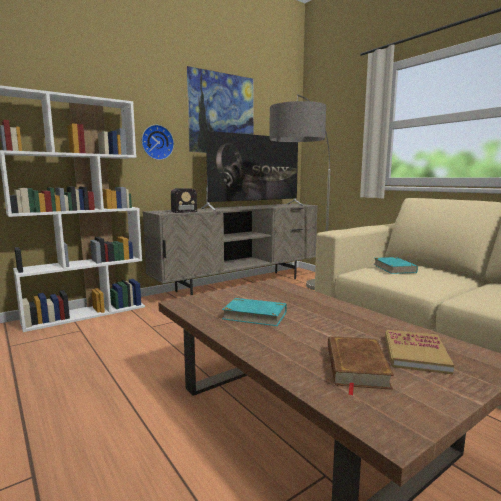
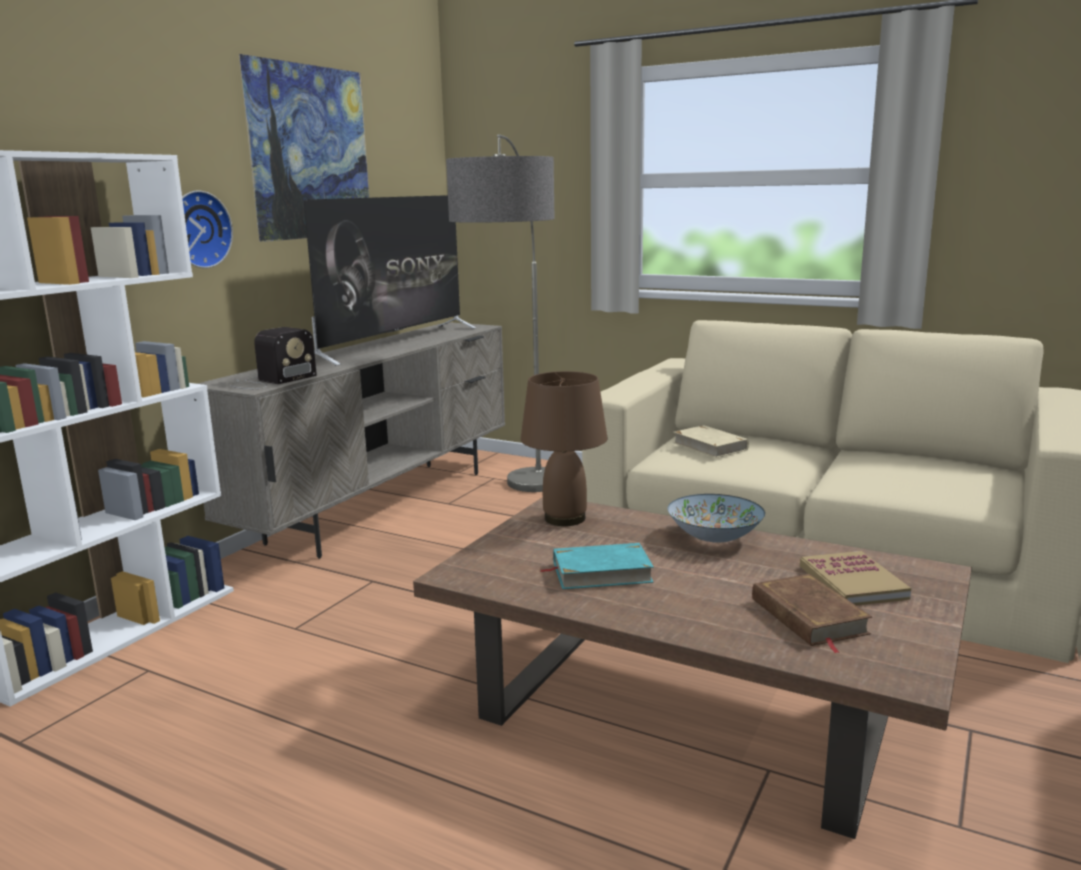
camera: 25 degrees left, 5 degrees up
(270, 289) = (564, 519): none -> brown table lamp
(346, 311) = (714, 537): none -> bowl
(394, 268) = (710, 446): turquoise book -> beige book

